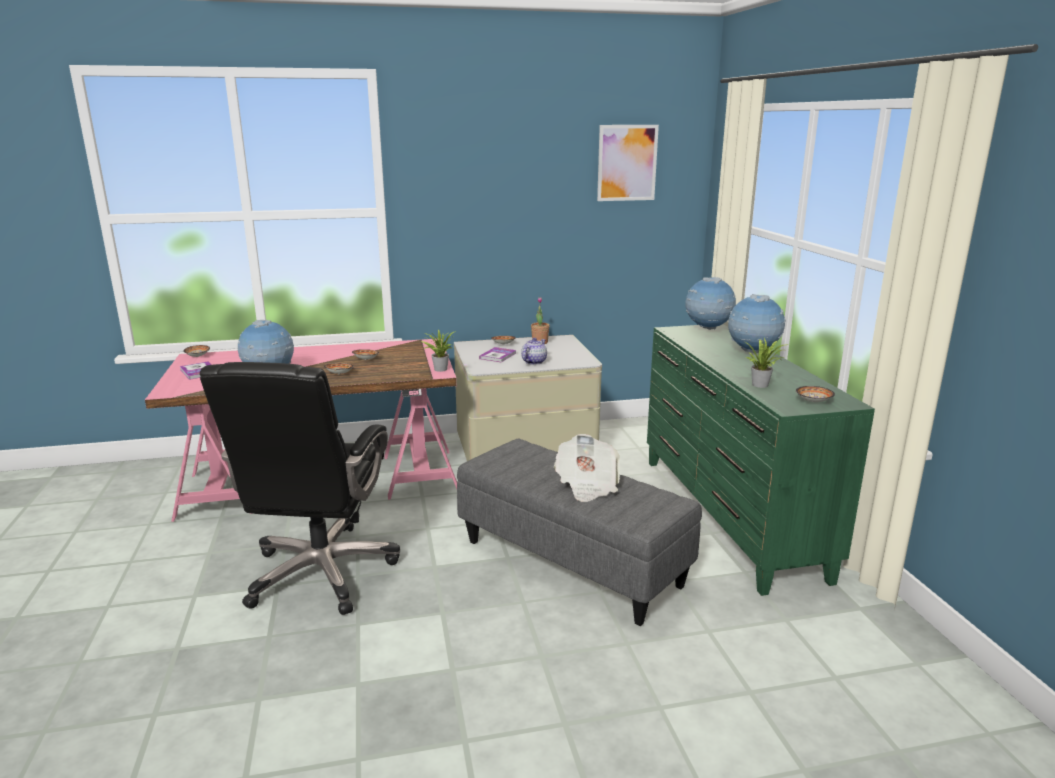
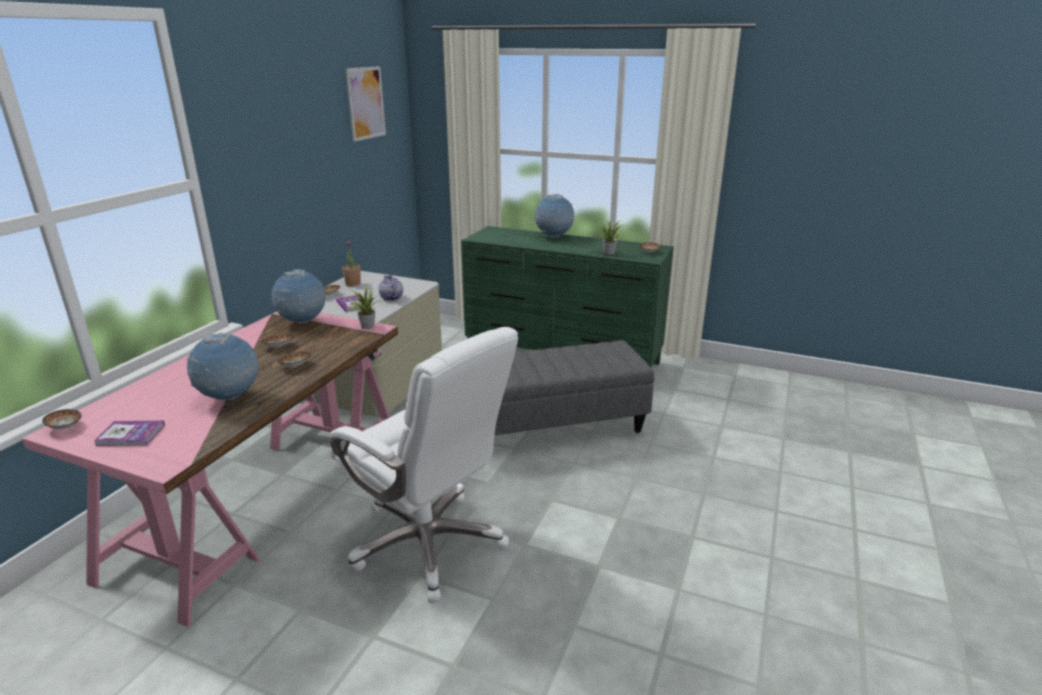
camera: 55 degrees left, 5 degrees up
(321, 572) = (428, 543): black office chair -> white office chair
(587, 485) = (565, 360): newspaper -> none
(708, 329) = (493, 231): globe -> globe (303, 323)

